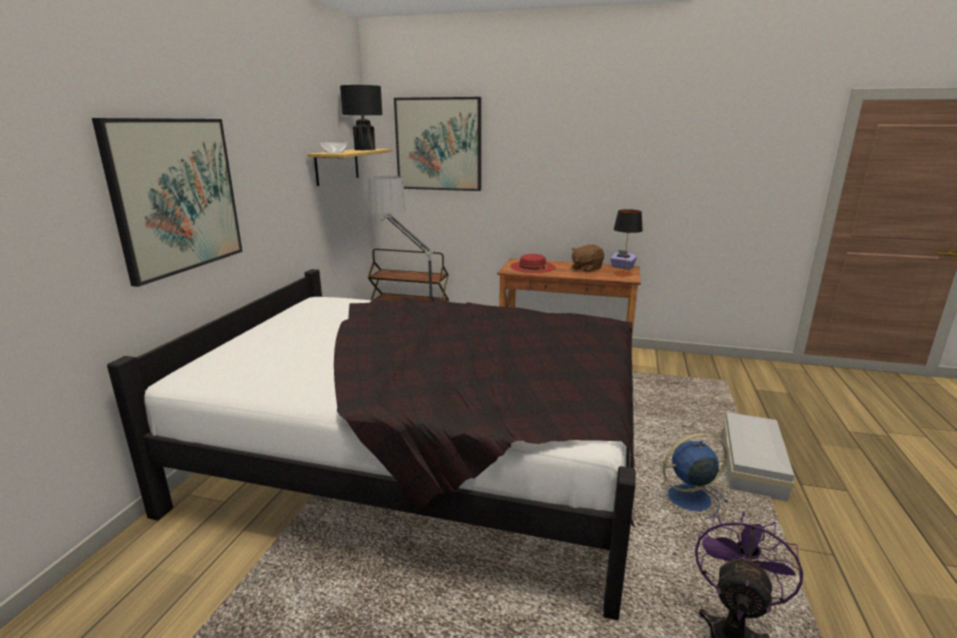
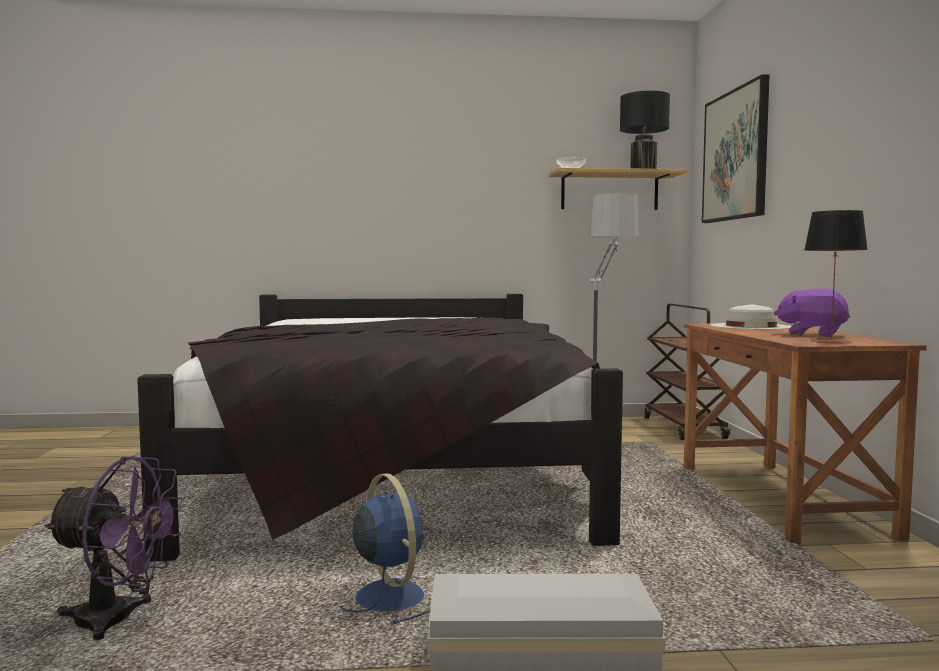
camera: 70 degrees right, 15 degrees down
(176, 196) = (358, 193): picture -> none
(532, 267) = (751, 326): red hat -> white hat
(586, 268) = (812, 334): brown plush toy -> purple plush toy
(622, 267) = (881, 341): purple tissue box -> none

